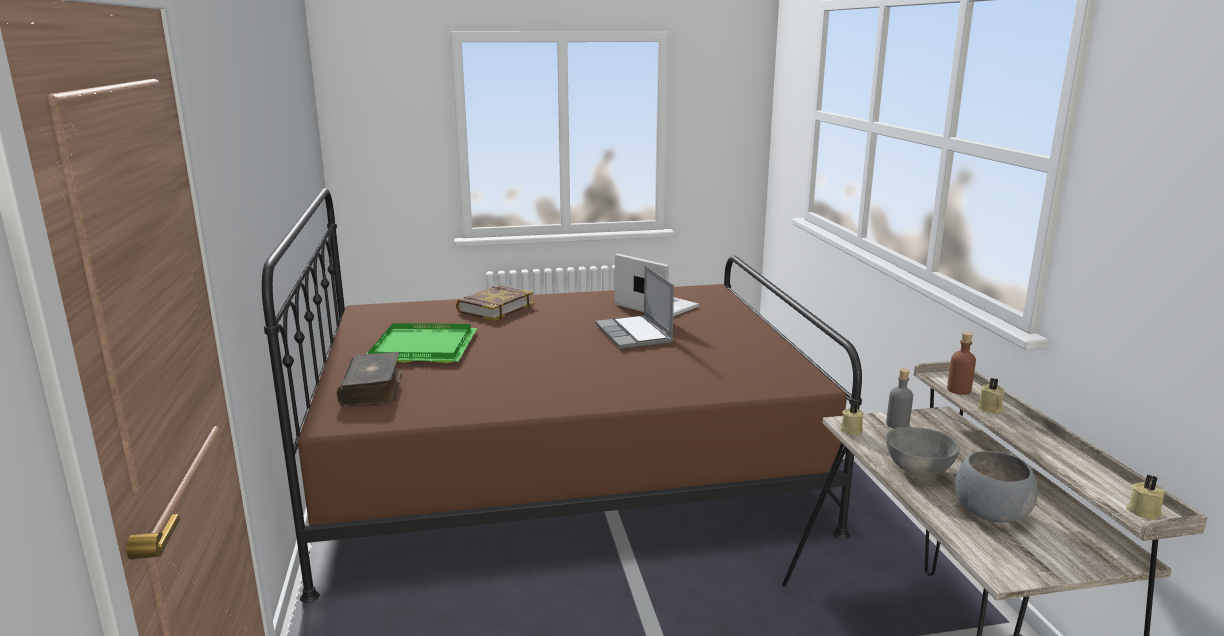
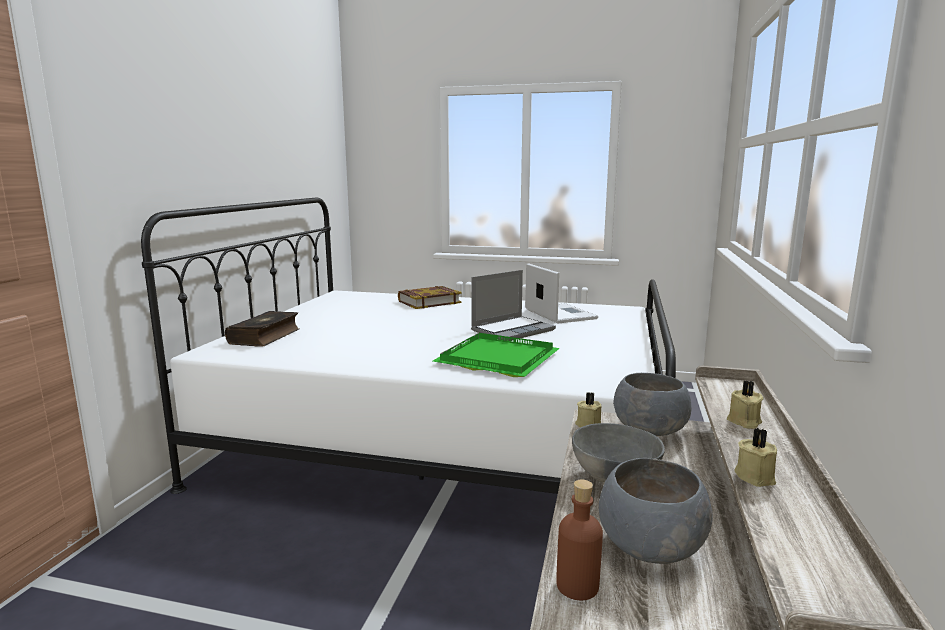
camera: 25 degrees right, 5 degrees down
(423, 348) = (340, 318): green tray -> green tray (498, 359)
(564, 466) = (446, 440): brown bed -> white bed
(635, 334) = (513, 330): laptop -> laptop turned 135 degrees counterclockwise
(897, 424) = (651, 430): grey bottle -> grey bowl
(958, 390) = (727, 398): brown bottle -> brown bottle (577, 585)
(1143, 511) = (832, 596): beige candle -> beige candle (755, 476)

